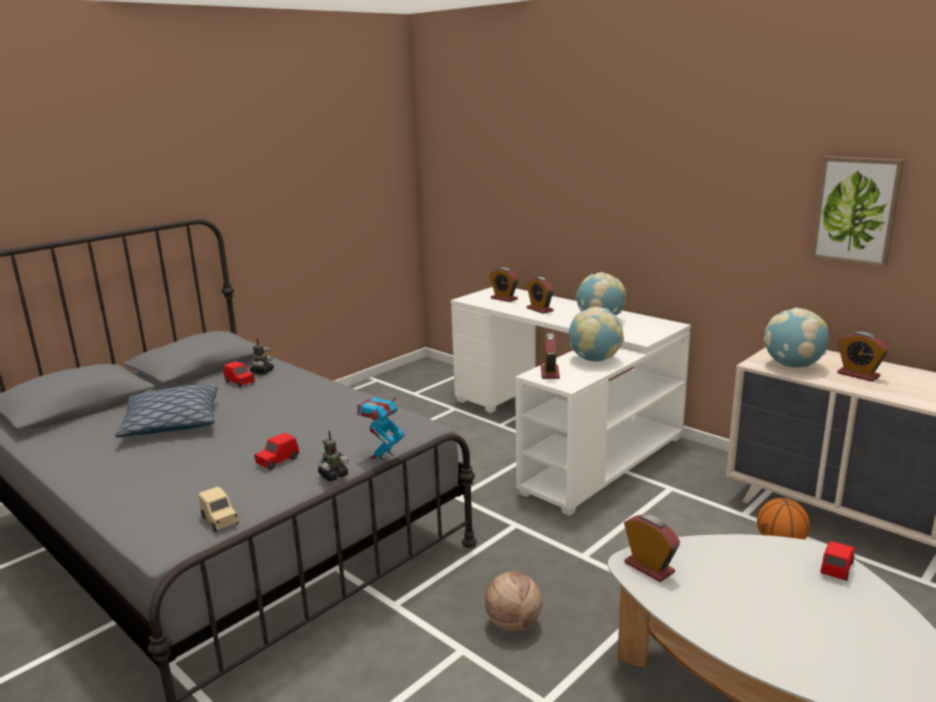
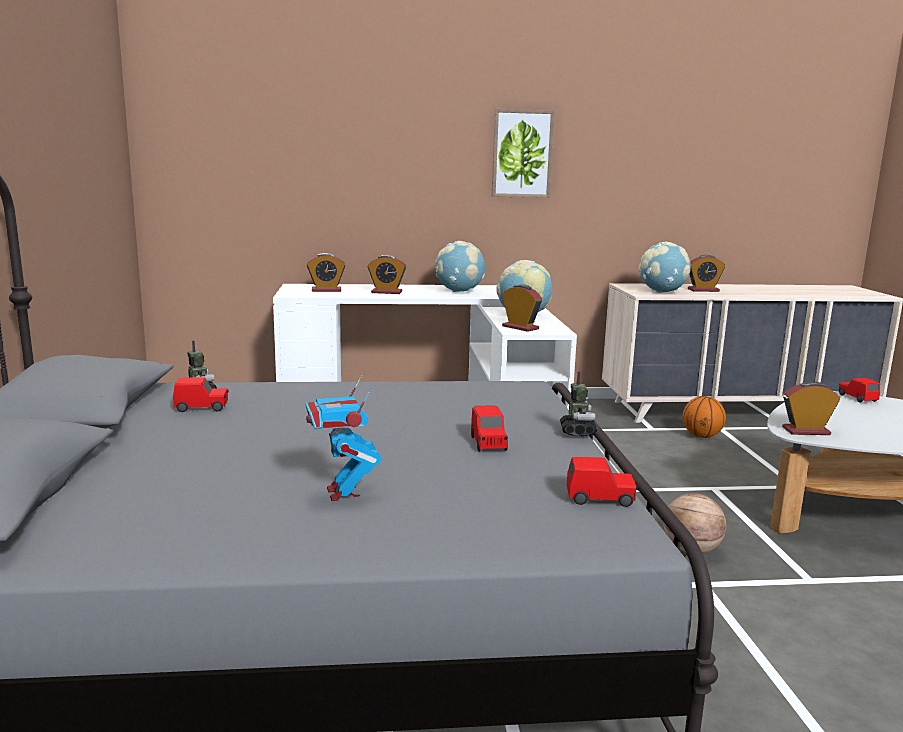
camera: 50 degrees left, 5 degrees down
(172, 424) = (241, 462): pillow -> none
(220, 520) = (600, 498): beige toy car -> red toy car
(382, 456) = (566, 408): toy robot -> toy robot (342, 493)
(856, 210) = (664, 165): picture -> picture (522, 154)

